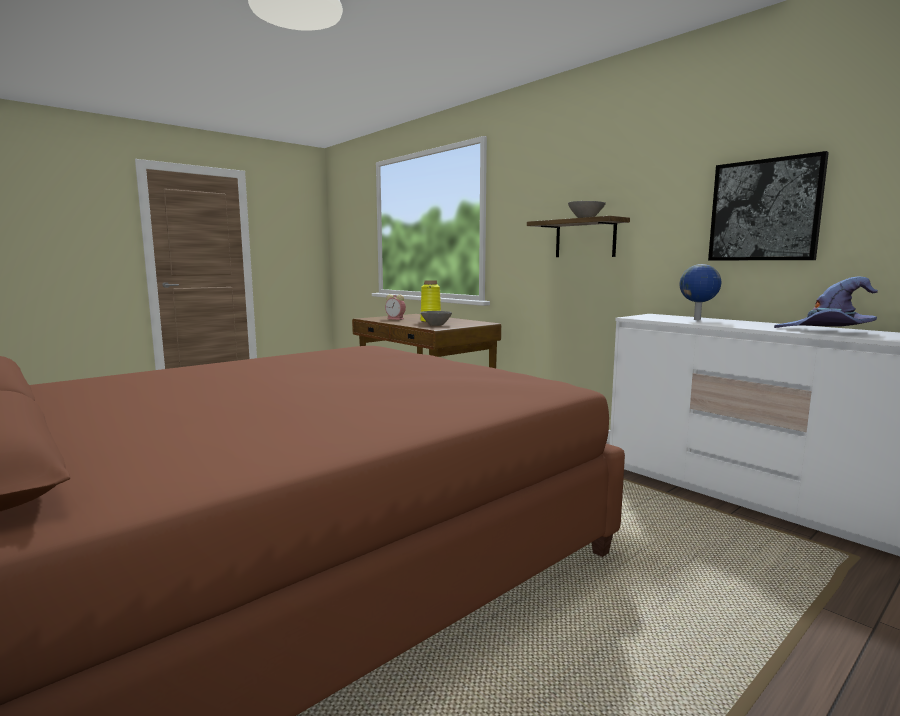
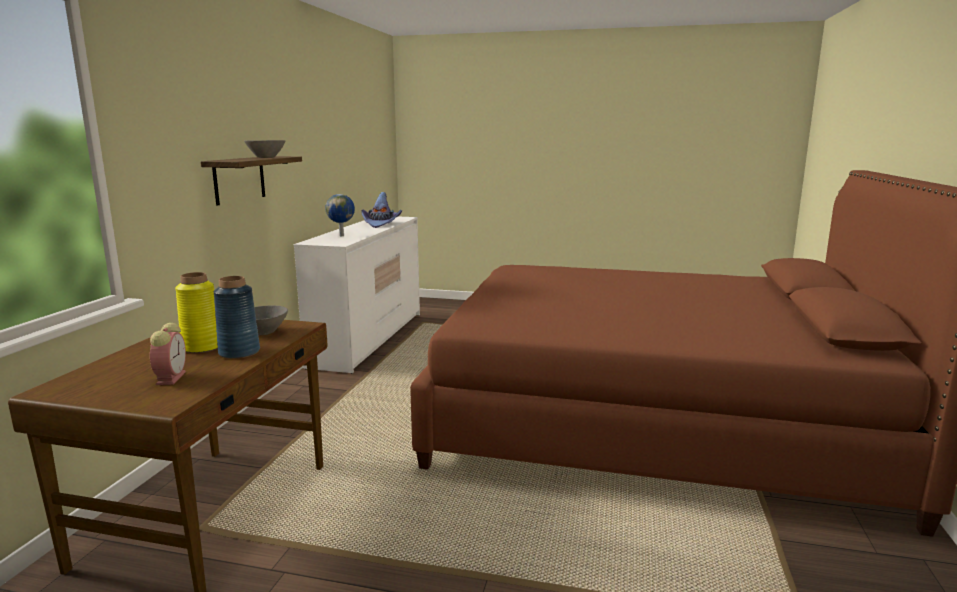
camera: 125 degrees left, 5 degrees up
(409, 322) = (239, 352): none -> blue vase
(765, 210) = (326, 153): picture -> none

